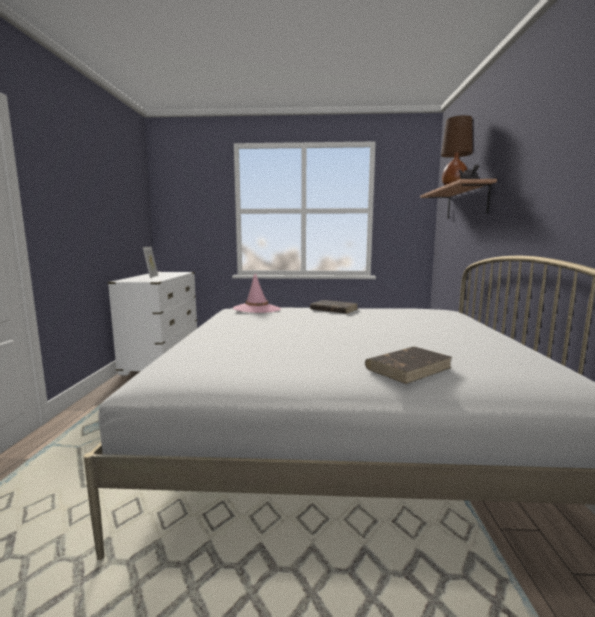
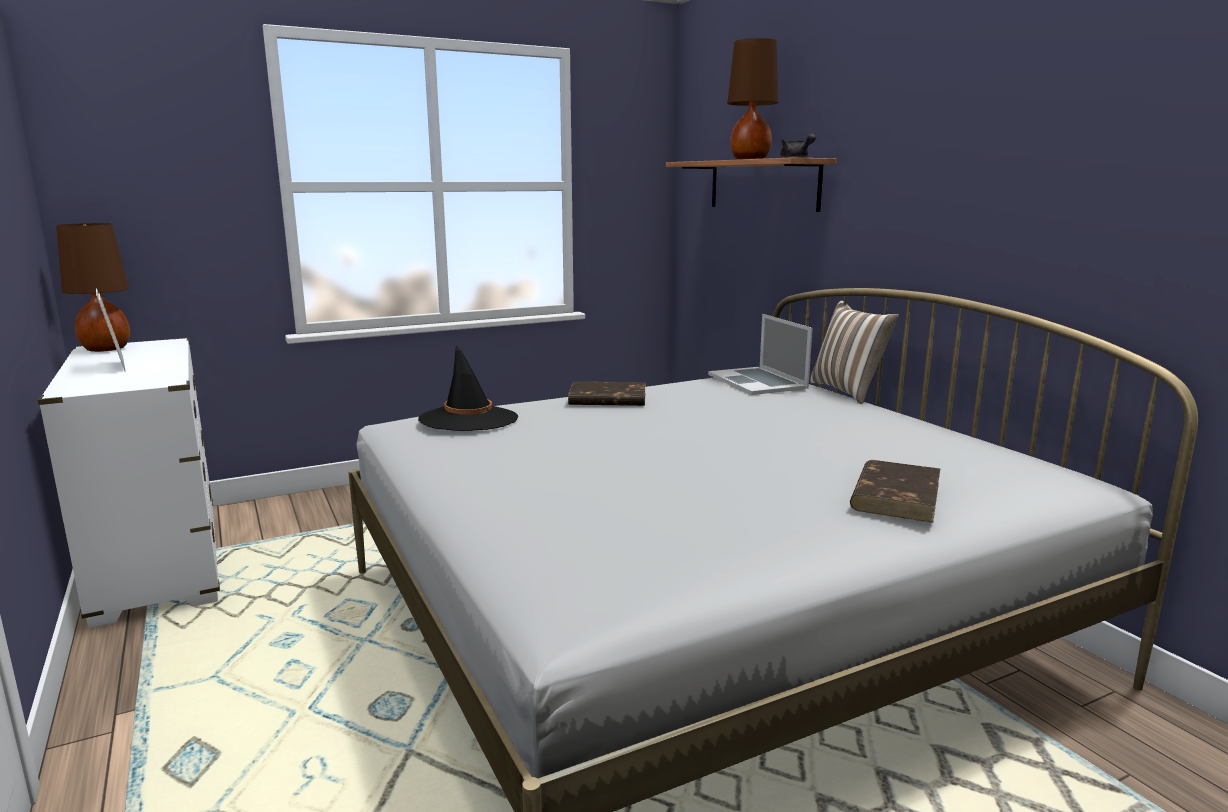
camera: 30 degrees left, 5 degrees up
(161, 273) = (106, 349): none -> brown table lamp
(257, 309) = (469, 419): pink hat -> black hat
(431, 311) = (757, 381): none -> laptop
(485, 322) = (848, 391): none -> pillow

